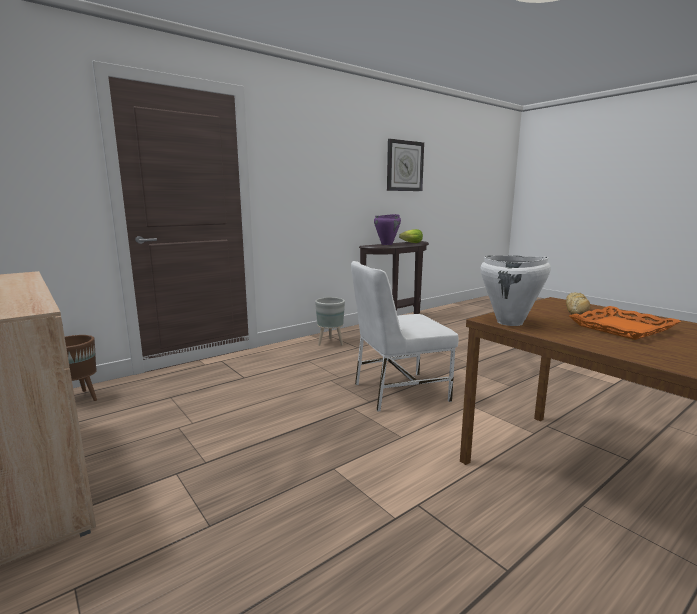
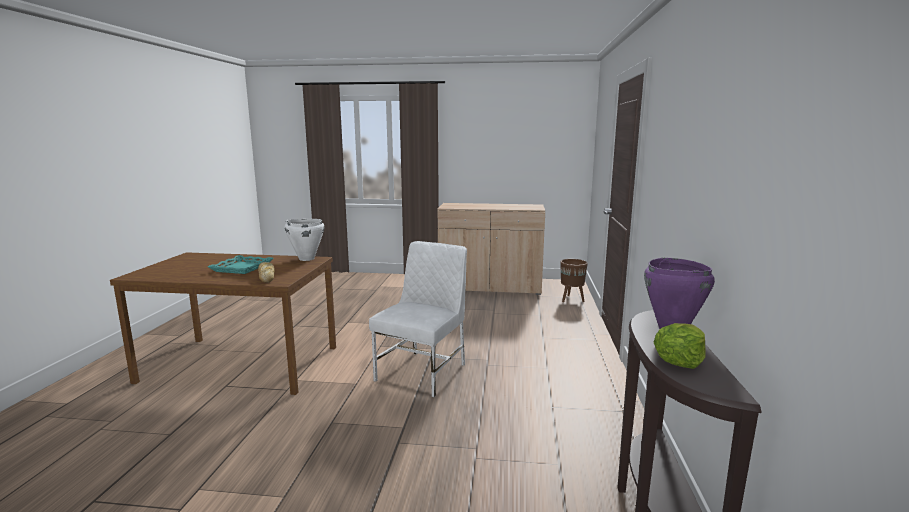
camera: 135 degrees right, 0 degrees up
(330, 343) = (588, 398): grey planter -> none
(404, 166) = (777, 146): wall clock -> none
(622, 328) = (241, 268): orange tray -> turquoise tray

